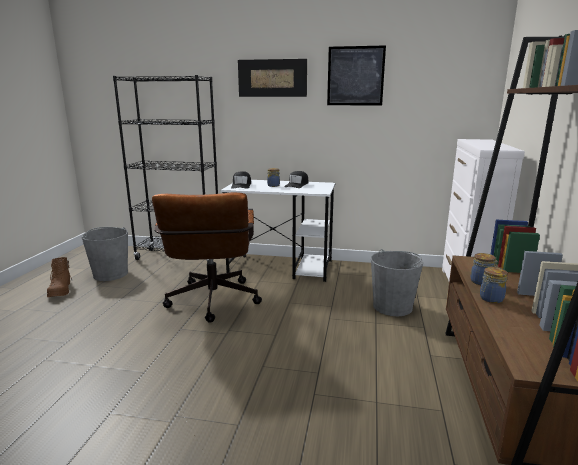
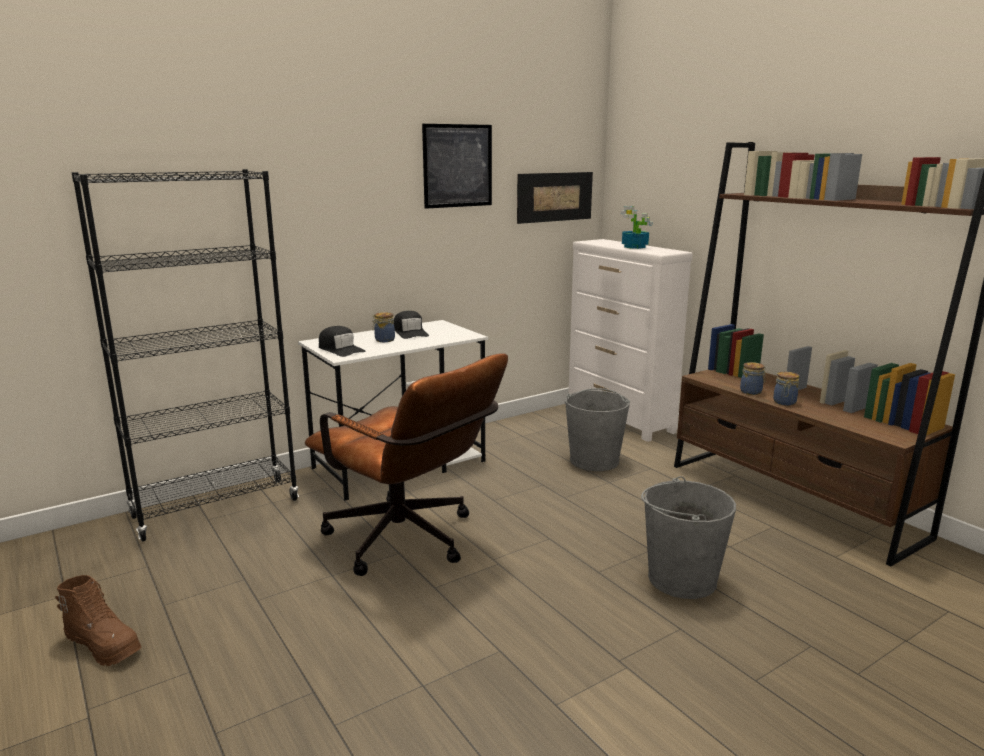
camera: 45 degrees left, 0 degrees up
(110, 274) = (144, 580): grey bucket -> grey bucket (681, 579)
(272, 78) = (343, 169): picture -> picture (555, 197)
(488, 144) = (635, 247): none -> potted plant

